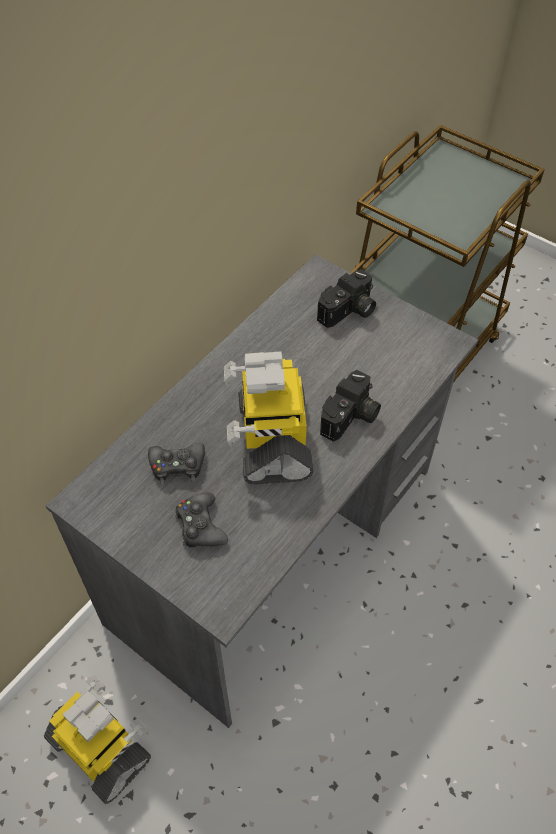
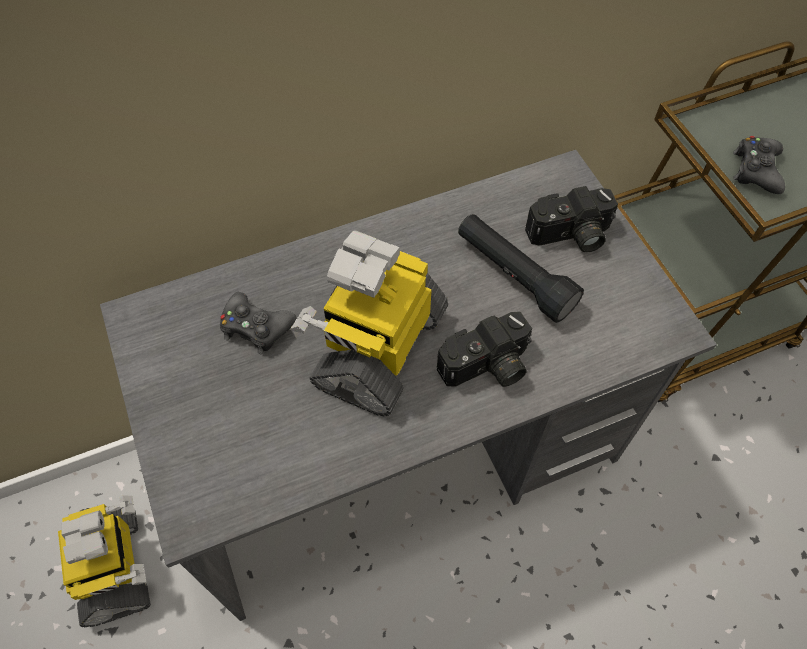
camera: 30 degrees right, 5 degrees up
(200, 526) = (233, 409): black game controller -> black game controller (756, 170)
(329, 353) = (513, 275): none -> black flashlight

